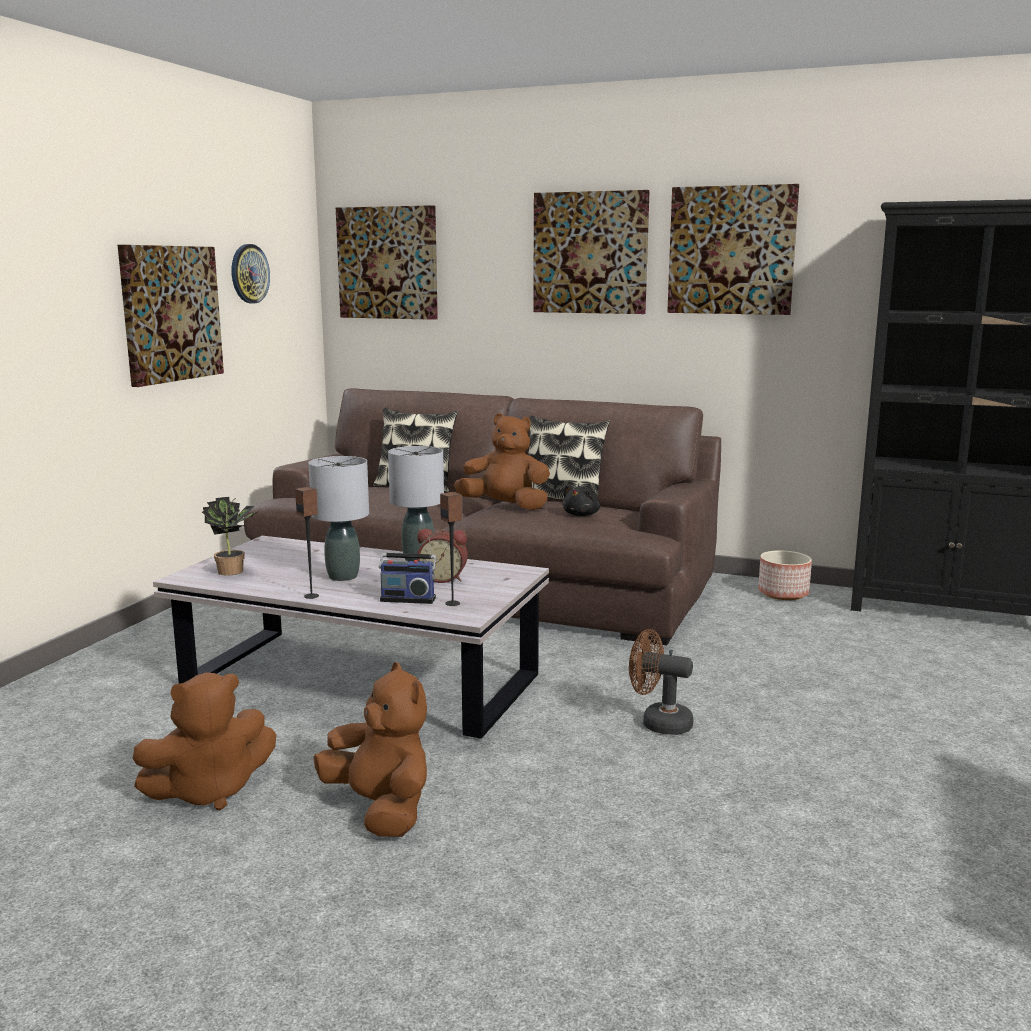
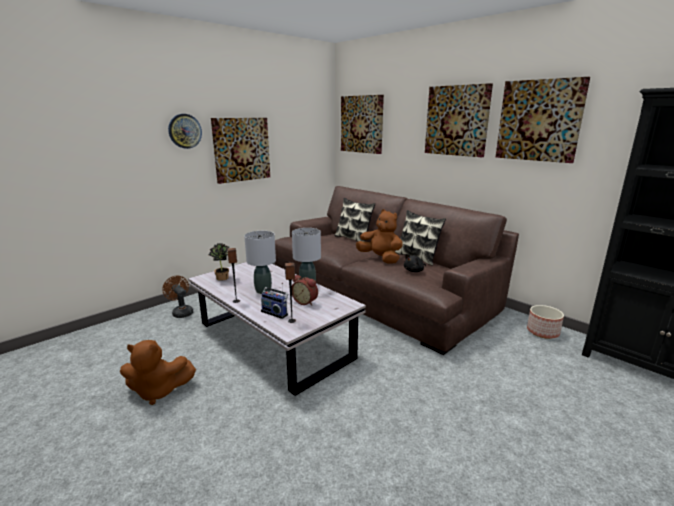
camera: 25 degrees right, 5 degrees up
(249, 273) = (290, 130): wall clock -> wall clock (185, 131)
(381, 809) = (213, 429): brown plush toy -> none
(658, 723) = (396, 413): brown fan -> brown fan (181, 312)

